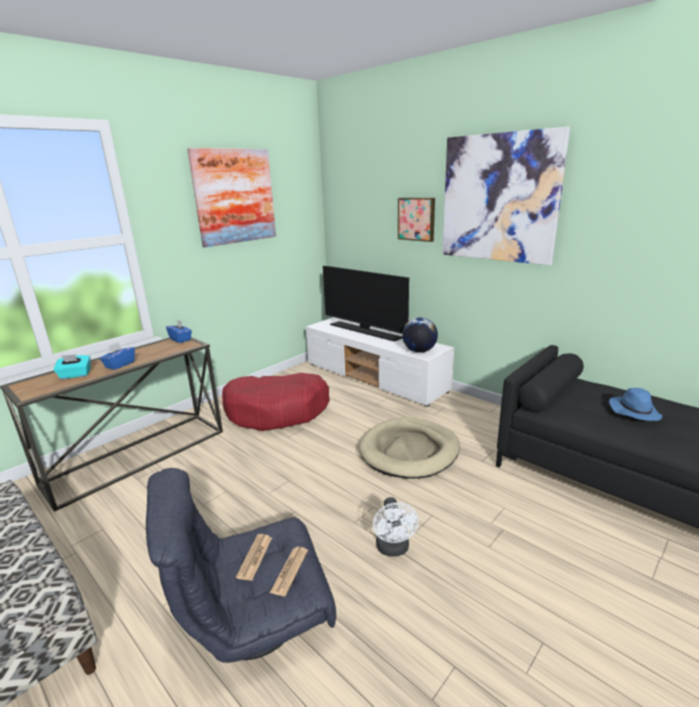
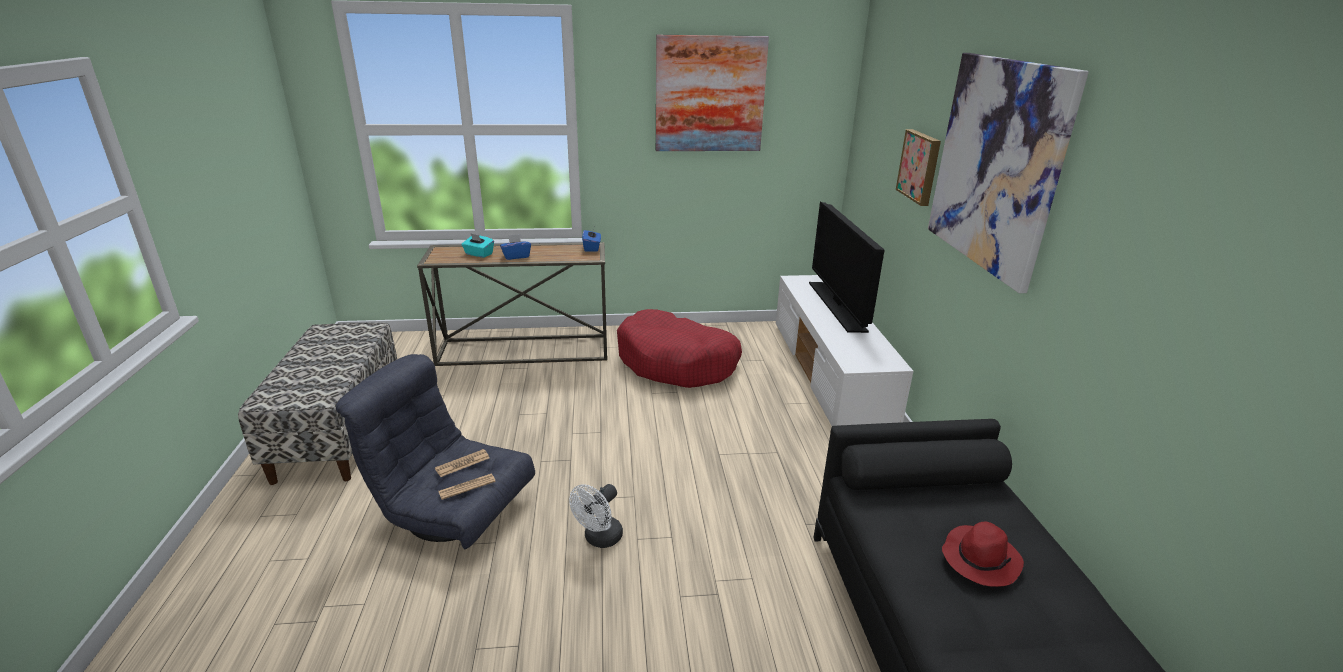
camera: 40 degrees right, 5 degrees up
(409, 451) = (744, 469): beige dog bed -> none
(419, 351) = (857, 356): globe -> none
(633, 411) = (980, 559): blue hat -> red hat

